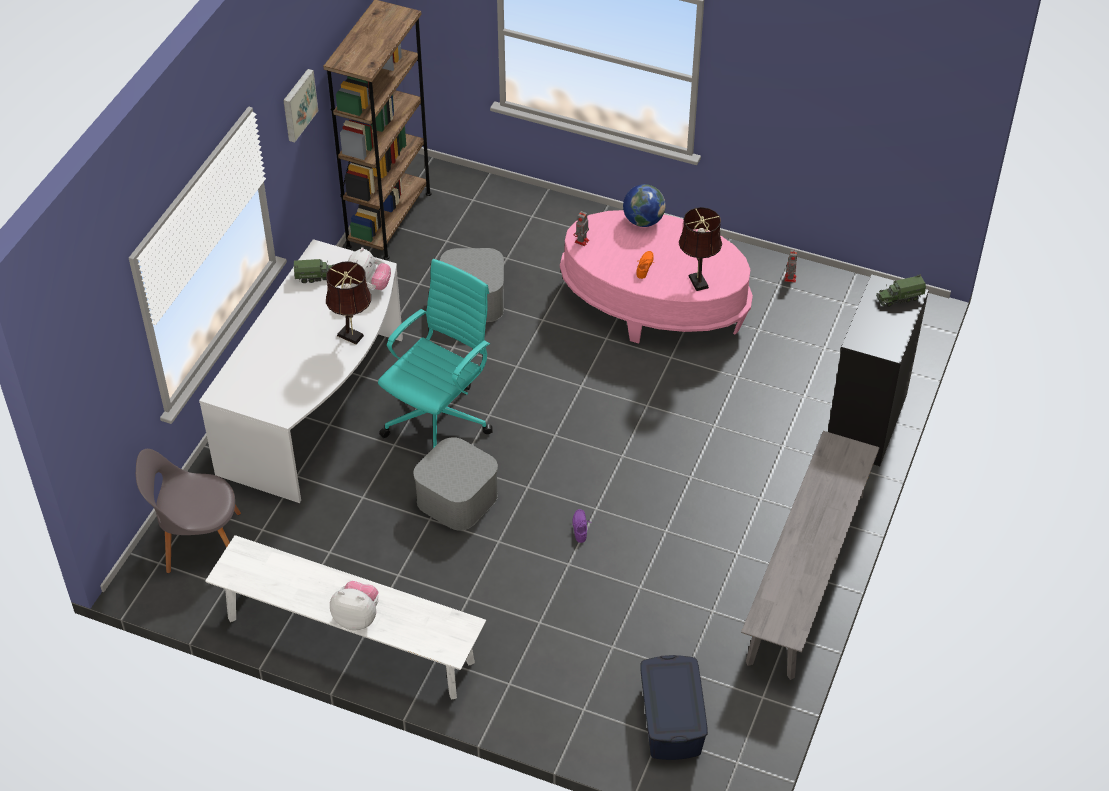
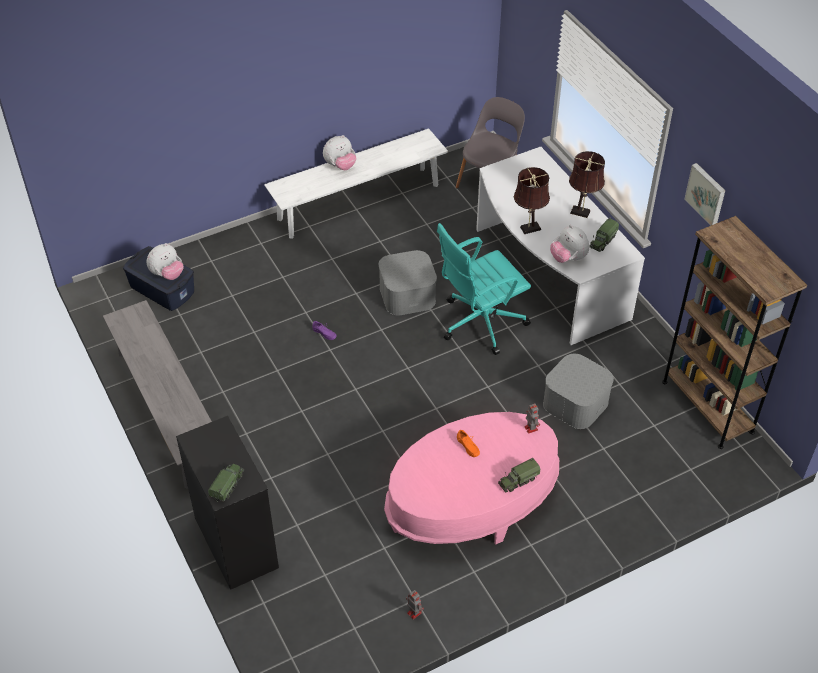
camera: 130 degrees right, 0 degrees up
(439, 418) = (480, 323): turquoise office chair -> turquoise office chair turned 75 degrees clockwise
(643, 221) = (518, 480): globe -> toy truck
(671, 680) = (167, 274): none -> plush toy
(697, 280) = (423, 468): brown table lamp -> brown table lamp (582, 213)

